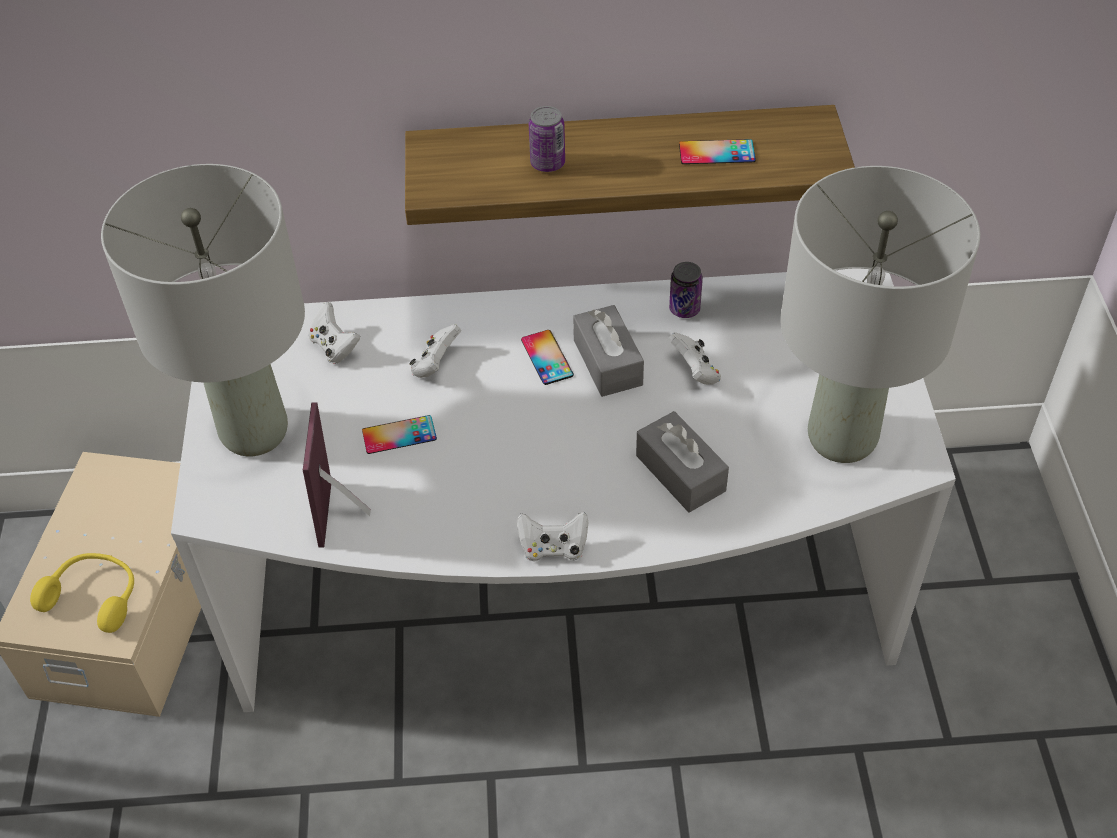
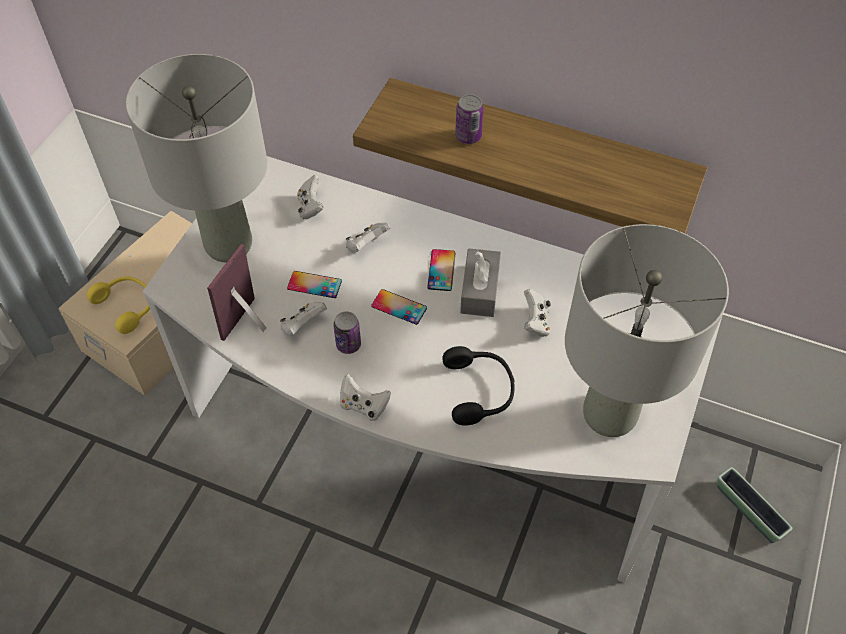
camera: 25 degrees right, 5 degrees up
(416, 488) = (303, 326): none -> white game controller
(680, 473) = (480, 391): grey tissue box -> black headphones
(684, 309) = (557, 273): can -> can (348, 344)
(716, 152) = (593, 172): phone -> phone (399, 307)
(981, 523) = (748, 511): none -> planter

